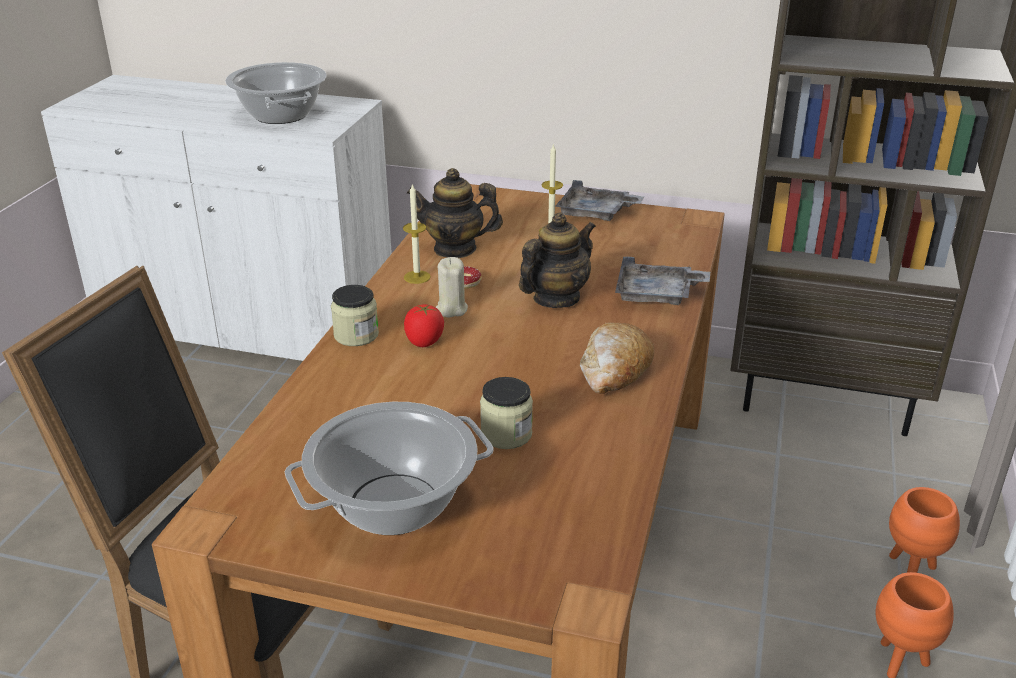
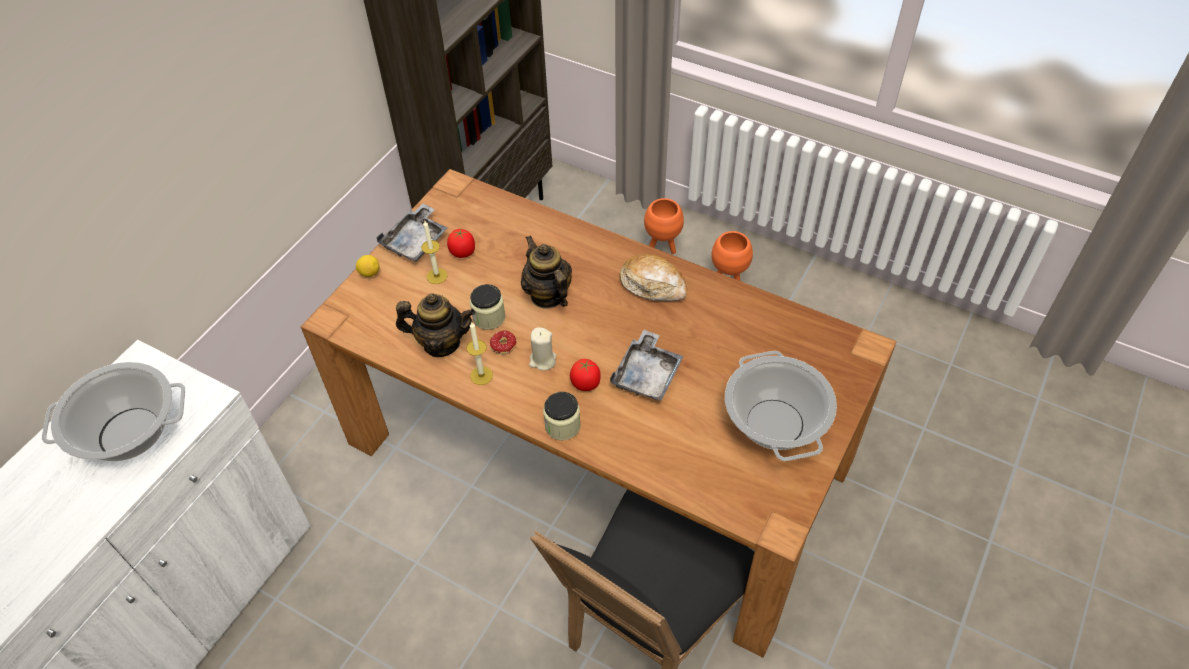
camera: 75 degrees left, 20 degrees up
(455, 249) = (441, 343): teapot -> teapot turned 105 degrees counterclockwise
(506, 434) = (712, 355): jar -> jar (489, 317)
(536, 199) = (369, 273): none -> lemon
(595, 240) = (463, 252): none -> tomato
(657, 295) = (562, 239): grey tray -> grey tray (647, 374)

